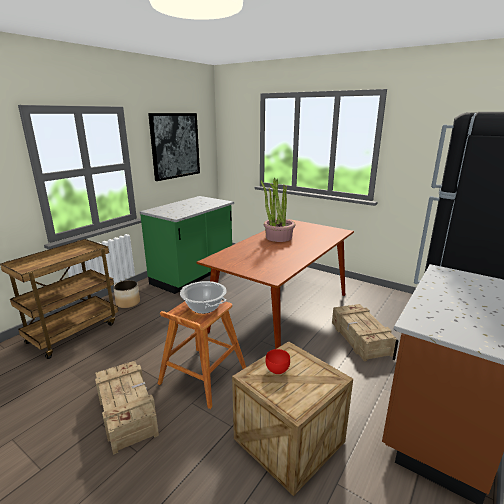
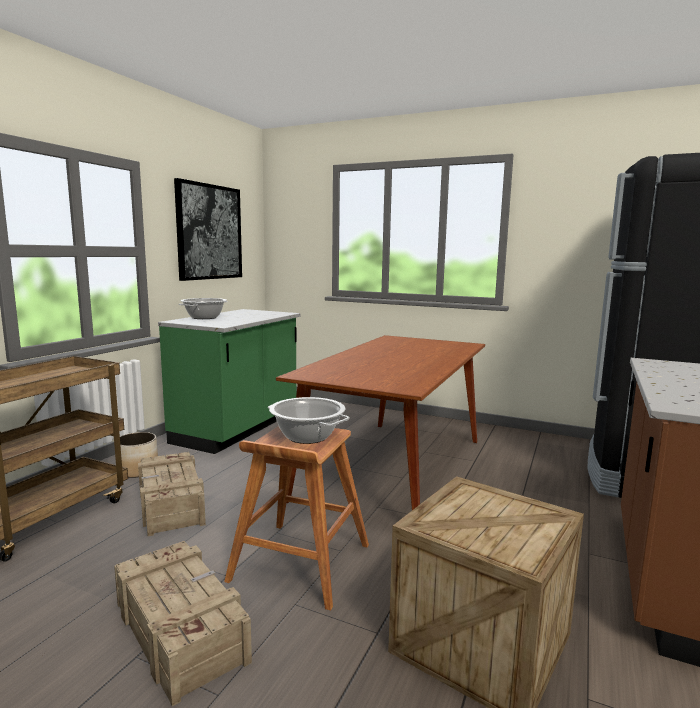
camera: 10 degrees left, 10 degrees down
(169, 206) = (204, 317): none -> cooking pot
(276, 370) = (460, 512): red bowl -> none
(278, 237) = (384, 351): potted plant -> none
(360, 338) = (524, 493): crate -> crate (170, 504)

